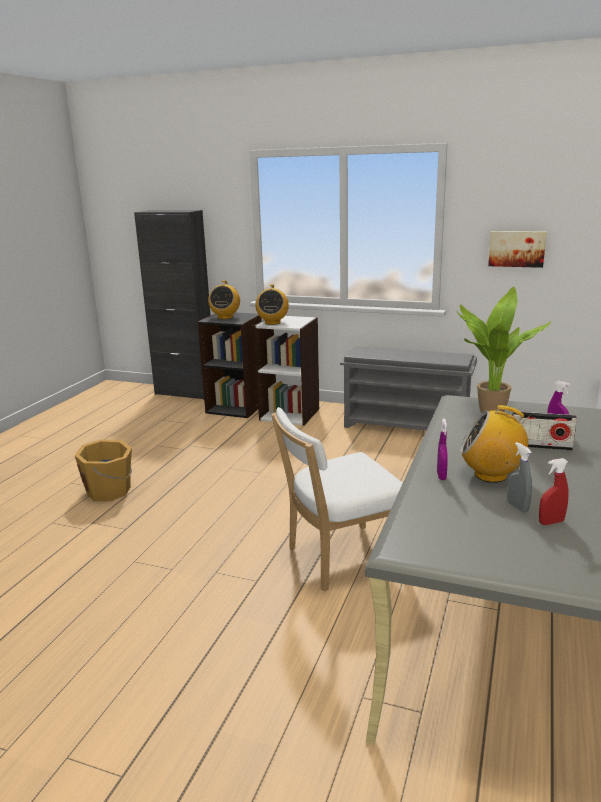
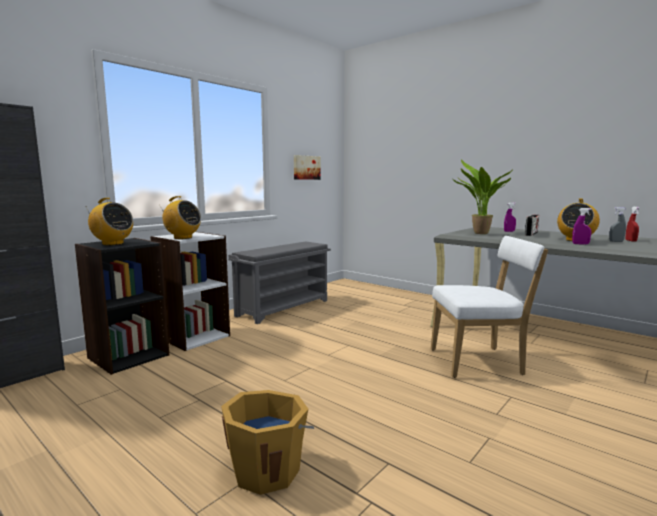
camera: 70 degrees left, 10 degrees down
(339, 559) = (480, 362): white chair -> white chair turned 90 degrees counterclockwise

